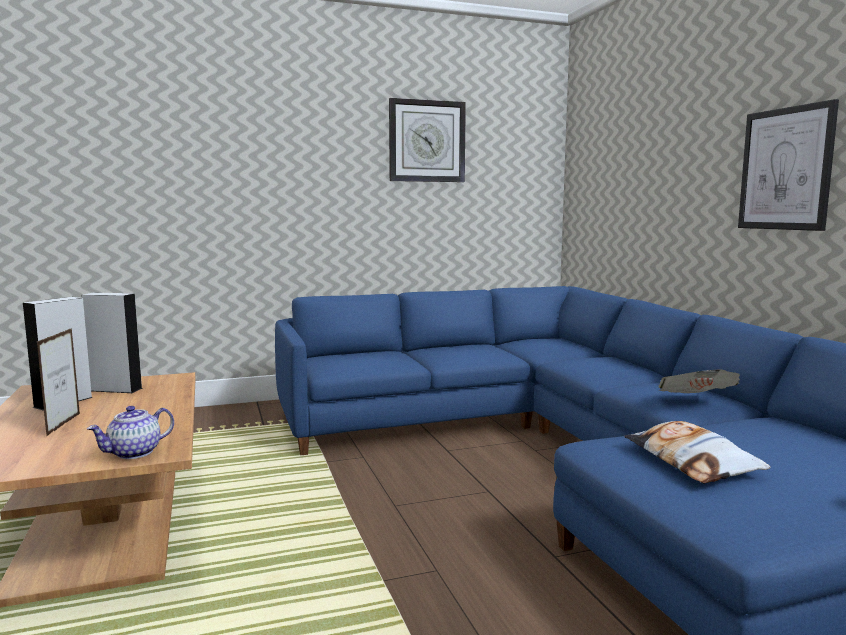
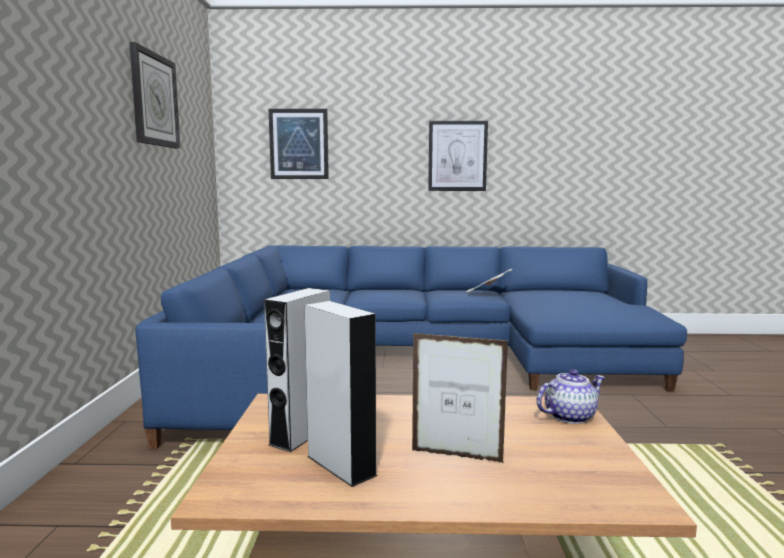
camera: 70 degrees left, 0 degrees up
(134, 453) = (569, 416): teapot -> teapot turned 90 degrees counterclockwise
(618, 166) = (299, 144): none -> picture
(691, 461) = (578, 309): pillow -> none

